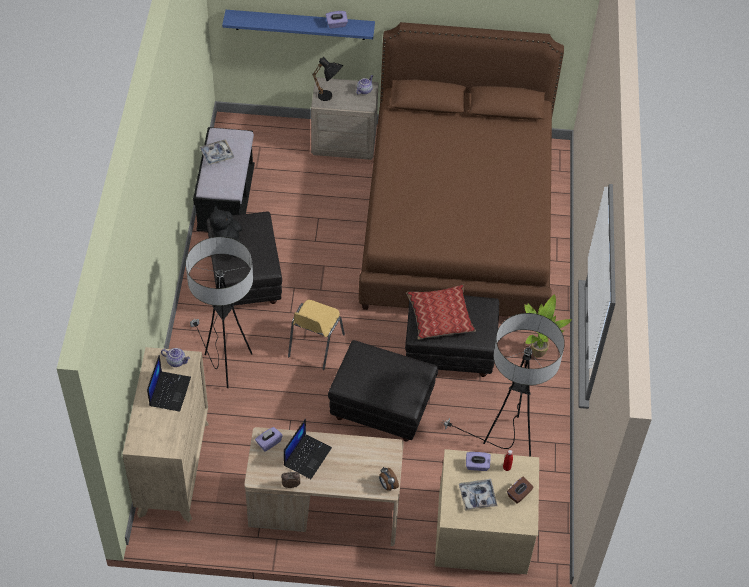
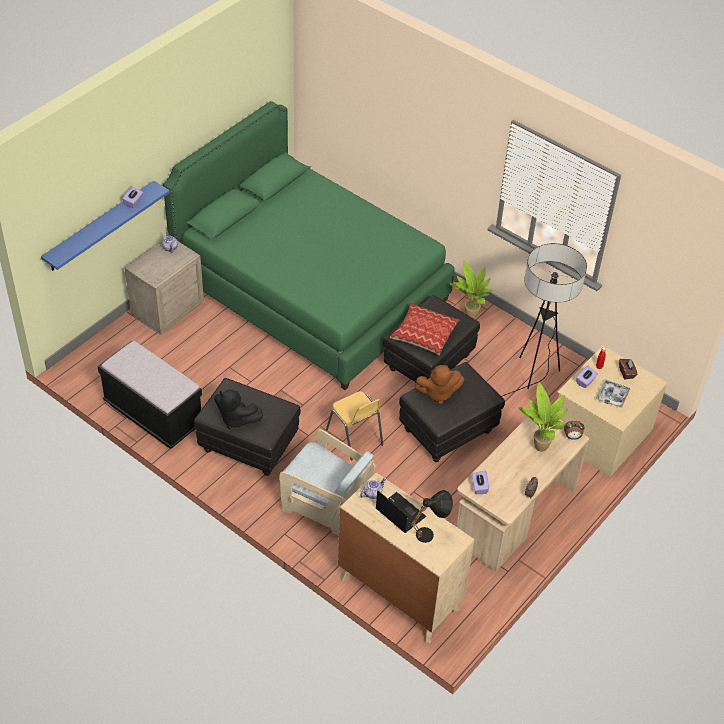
camera: 55 degrees left, 5 degrees down
(217, 155) = (137, 375): tray -> none
(226, 365) = (325, 504): floor lamp -> beige armchair
(307, 456) = (510, 470): laptop -> none
(329, 98) = (156, 272): black table lamp -> black table lamp (431, 534)
(352, 464) = (538, 447): none -> potted plant
(377, 364) = (438, 393): none -> brown plush toy
(457, 221) = (311, 290): brown bed -> green bed

